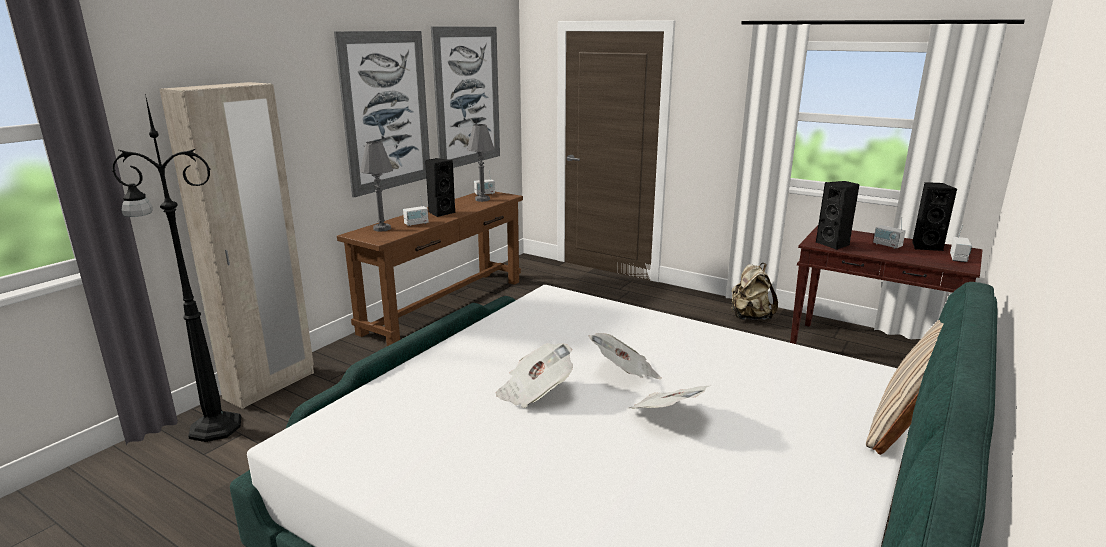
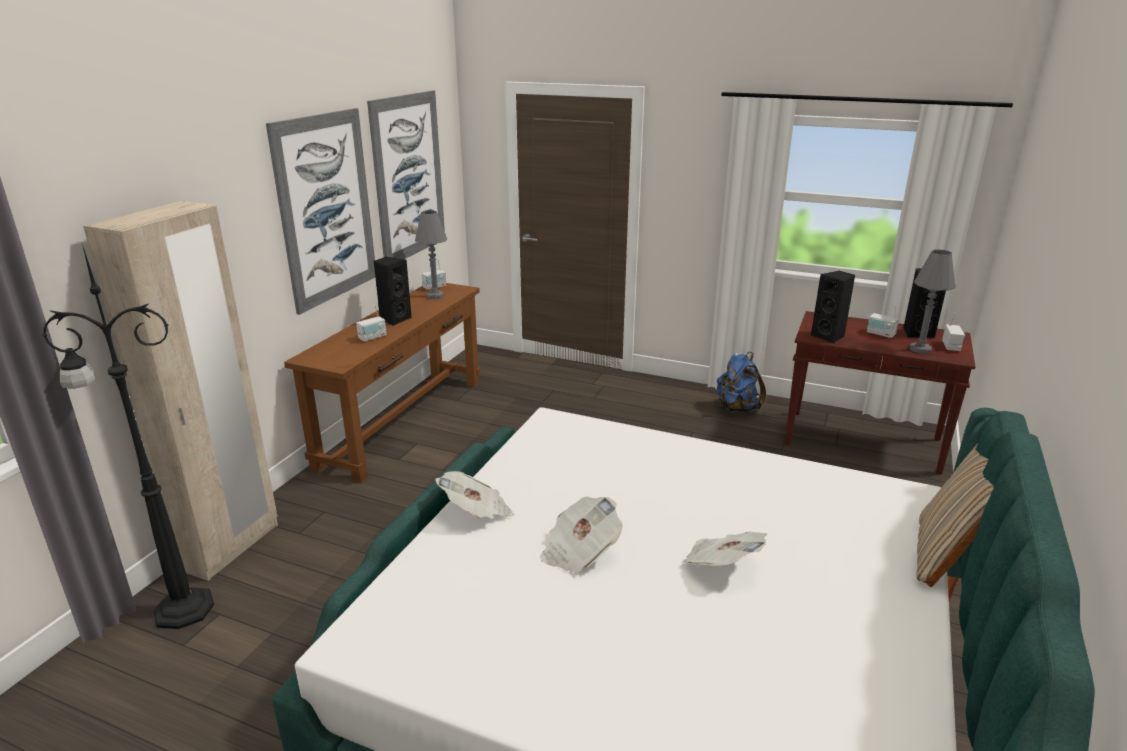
camera: 10 degrees left, 5 degrees up
(382, 229) = (335, 348): grey table lamp -> grey table lamp (920, 349)
(625, 373) = (664, 517): newspaper -> newspaper (477, 512)
(749, 317) = (736, 409): beige backpack -> blue backpack

